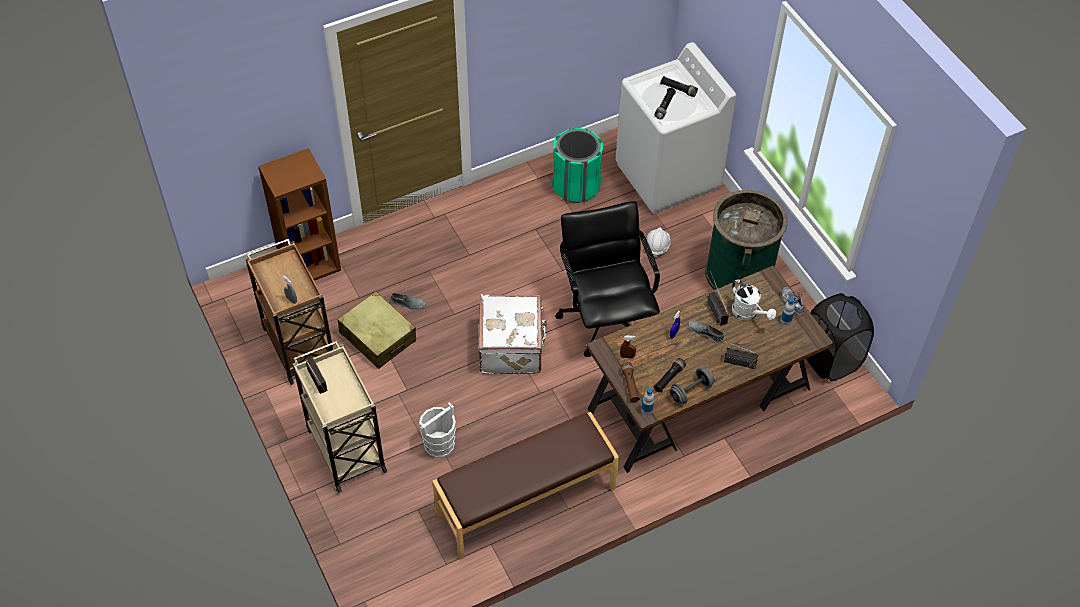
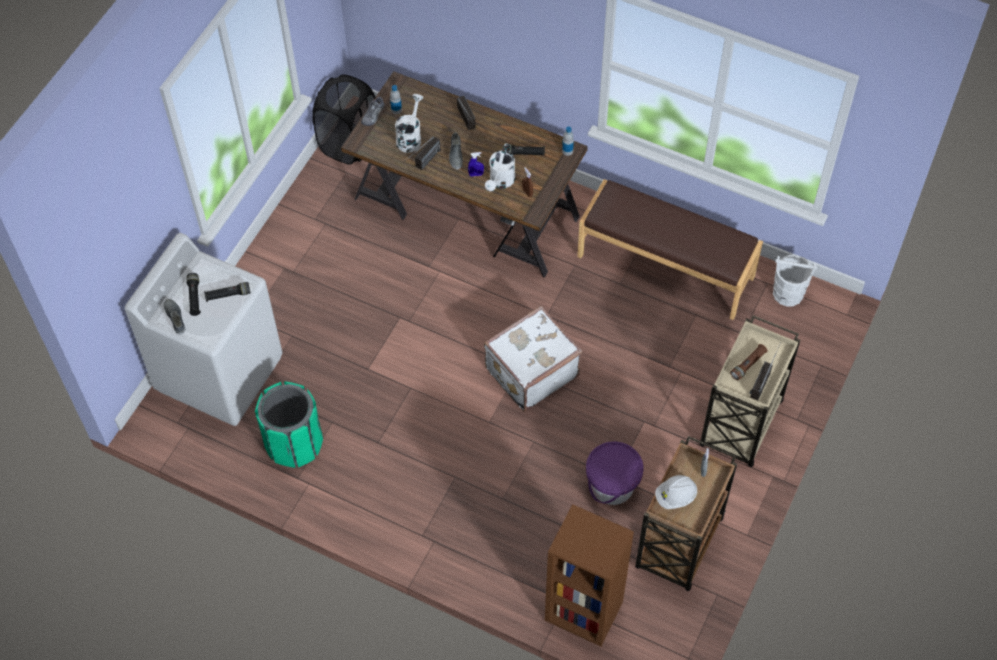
camera: 125 degrees left, 5 degrees up
(378, 337) = (612, 485): beige suitcase -> purple bucket
(408, 303) = (555, 487): grey shoe -> grey shoe (175, 317)
(439, 444) = (673, 359): white bucket -> white bucket (788, 293)
(605, 319) = (439, 321): black office chair -> none
(630, 385) = (554, 175): brown flashlight -> brown flashlight (748, 365)
(652, 345) = (500, 182): none -> white watering can
(657, 246) = (320, 330): white hard hat -> white hard hat (675, 496)
(690, 391) = (524, 133): grey dumbbell -> none
(739, 273) = (303, 252): green trash can -> none

